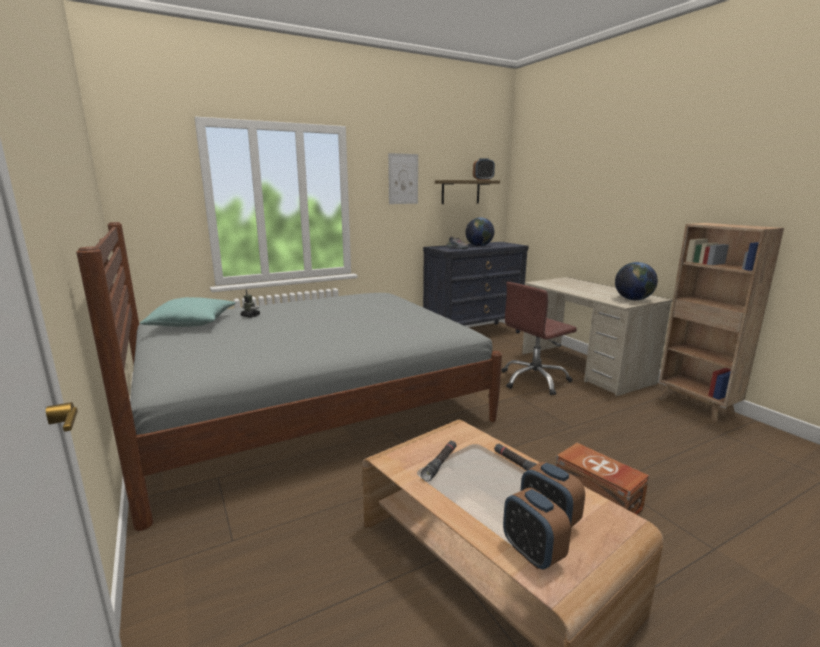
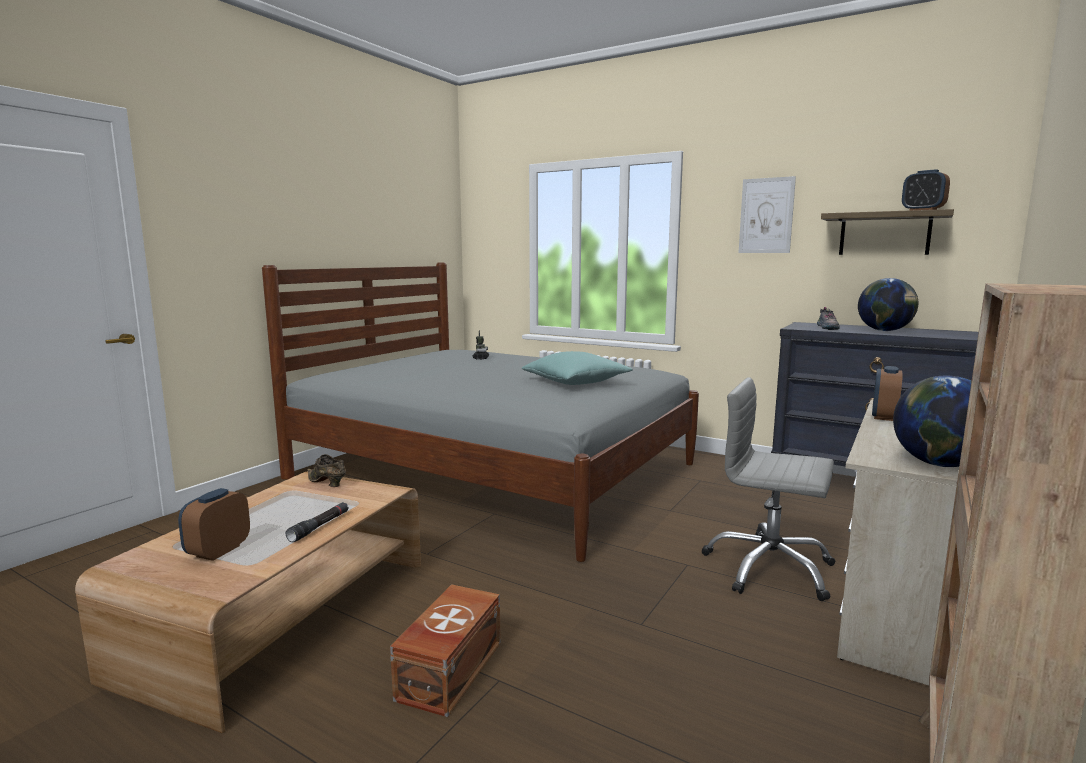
camera: 60 degrees right, 5 degrees down
(193, 323) = (442, 354): turquoise pillow -> turquoise pillow (576, 382)
(415, 452) = (327, 483): none -> brown shoe
(440, 464) = (307, 495): black flashlight -> none
(532, 553) = (166, 550): alarm clock -> alarm clock (884, 417)
(534, 380) = (769, 568): brown office chair -> grey office chair

